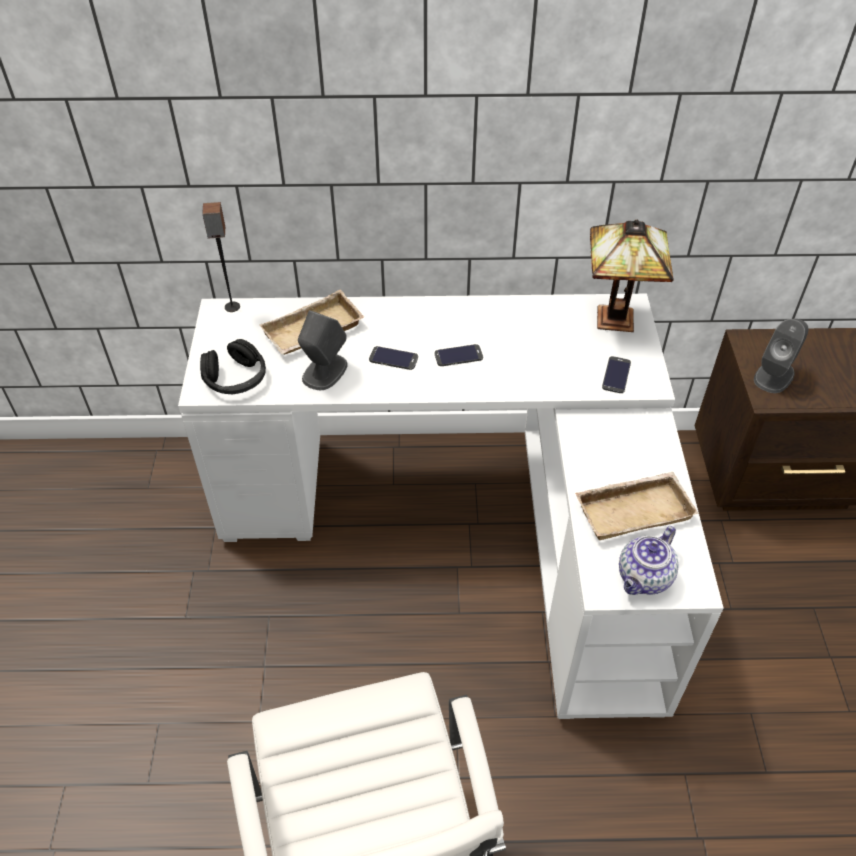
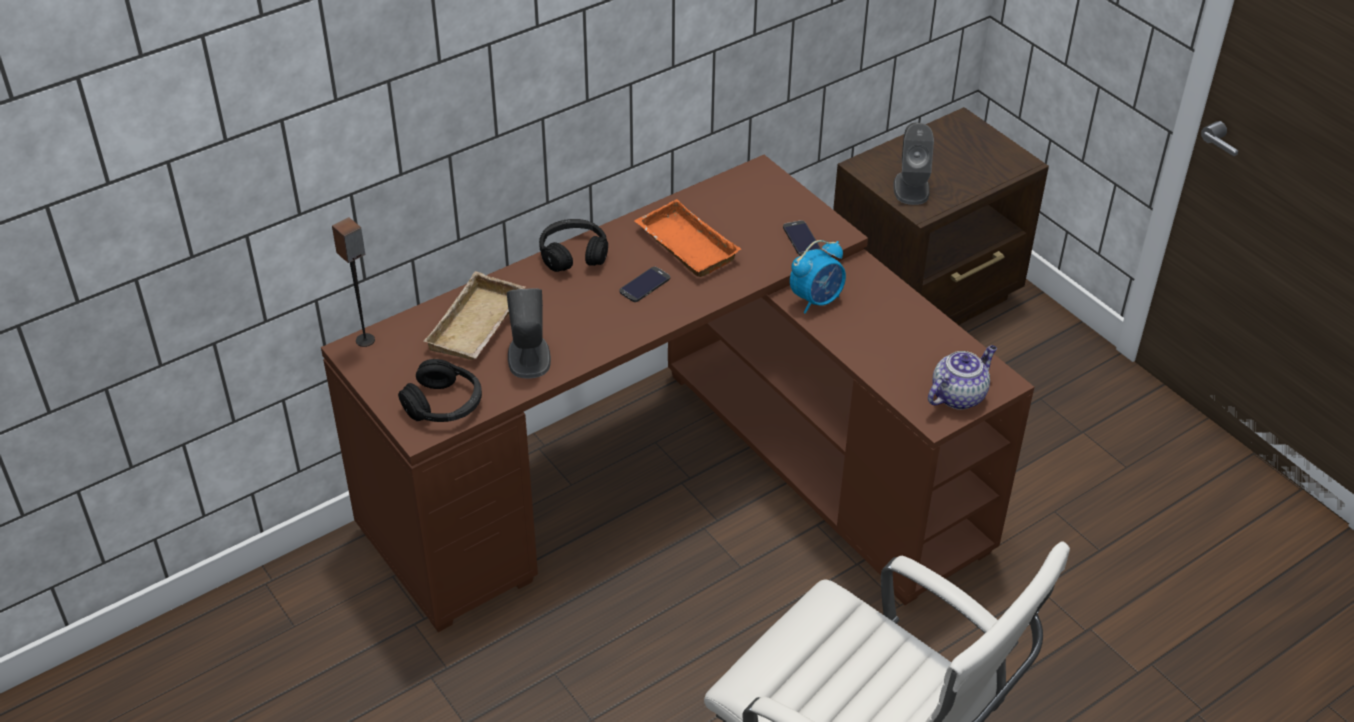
camera: 35 degrees left, 5 degrees down
(393, 358) = (585, 315): phone -> none
(428, 308) = (573, 254): none -> black headphones
(469, 522) = (680, 481): white desk -> brown desk
(516, 339) = (683, 246): none -> orange tray
(592, 432) = (817, 300): none -> alarm clock
(618, 318) = (759, 187): table lamp -> none
(633, 509) = (905, 346): beige tray -> none
(644, 578) = (958, 395): teapot -> teapot turned 135 degrees counterclockwise

